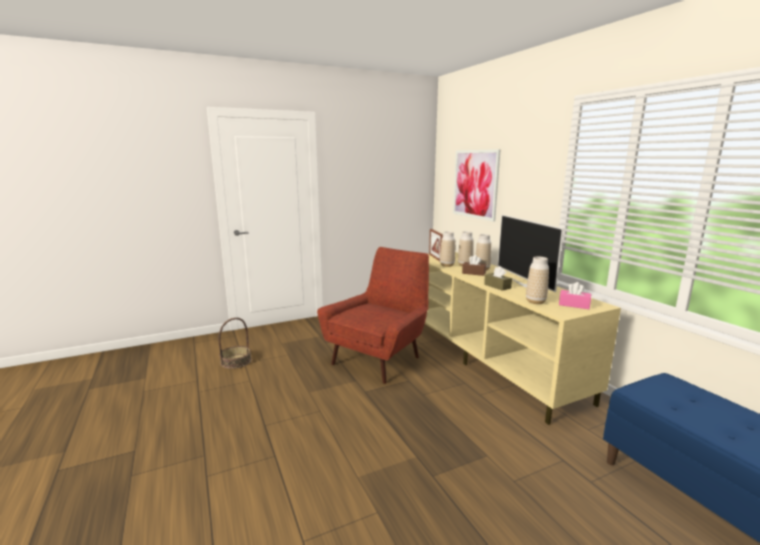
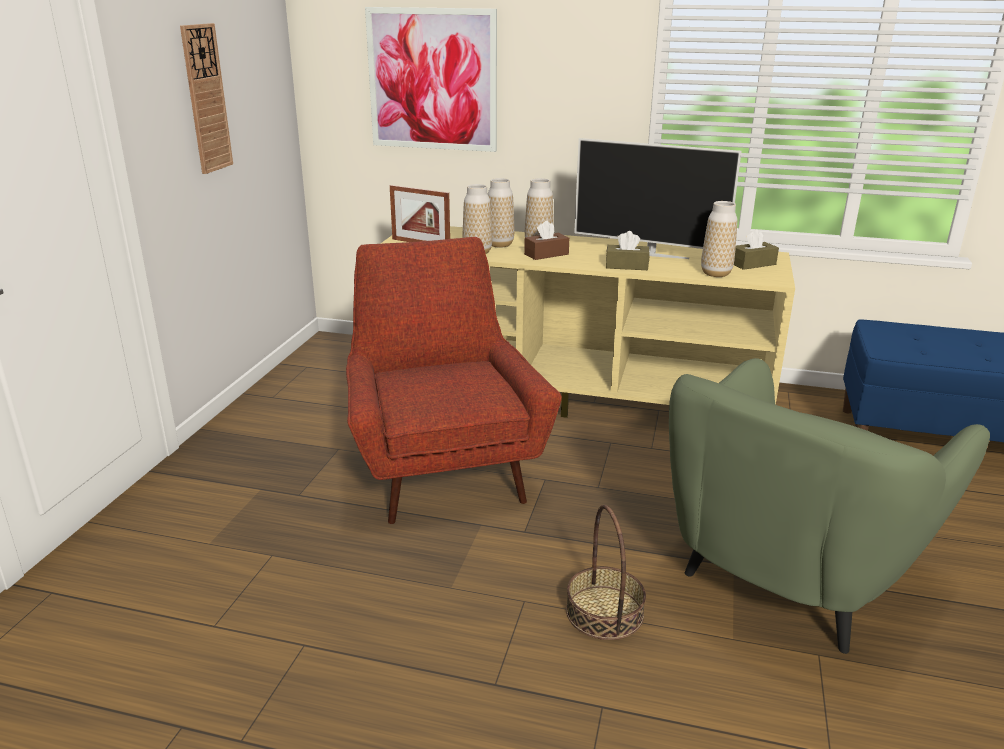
camera: 50 degrees left, 10 degrees up
(236, 361) = (187, 635): basket -> basket (605, 612)
(370, 184) = (206, 99): none -> wall clock
(435, 479) = (791, 574): none -> green armchair
(574, 305) = (752, 264): pink tissue box -> brown tissue box

